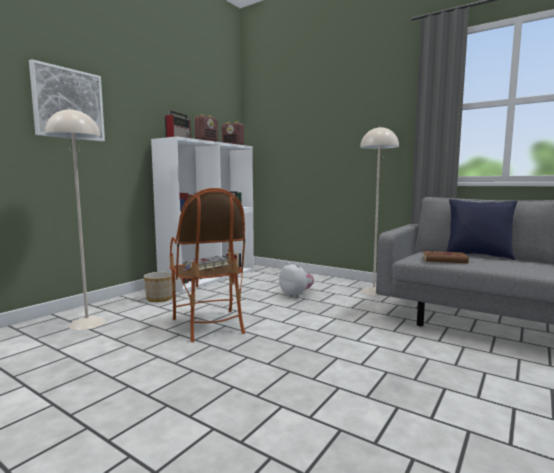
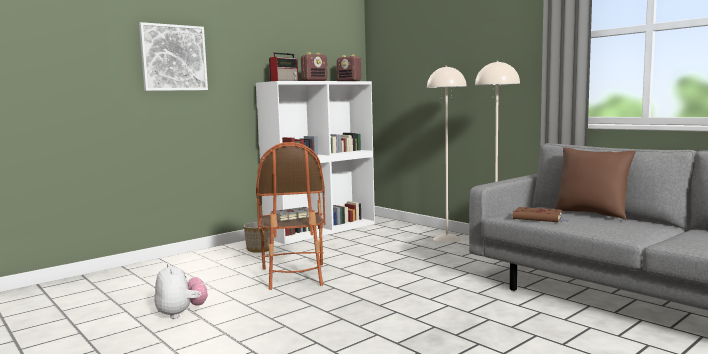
camera: 15 degrees right, 0 degrees up
(87, 323) = (186, 268): beige floor lamp -> beige floor lamp (447, 238)
(296, 295) = (402, 252): plush toy -> plush toy (181, 313)
(478, 256) = (591, 214): blue pillow -> brown pillow

